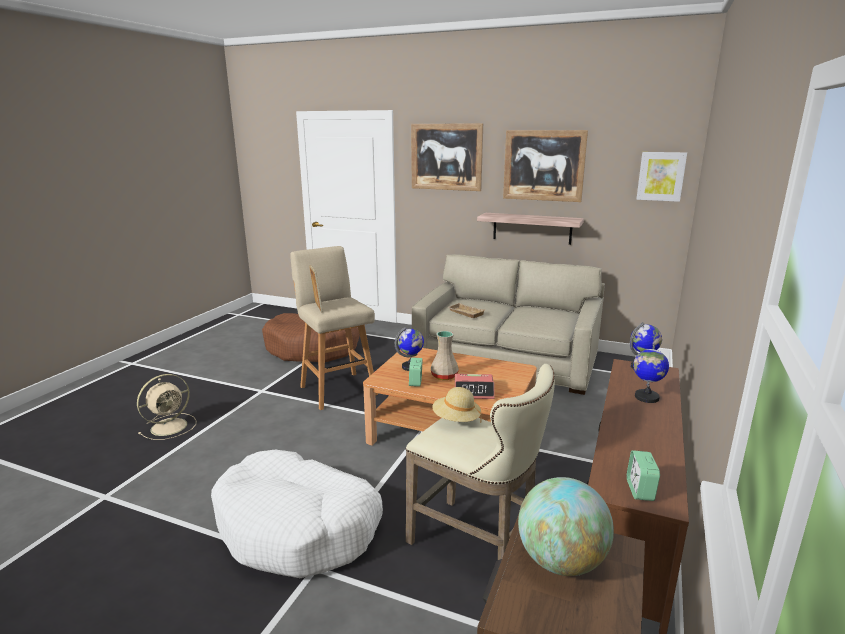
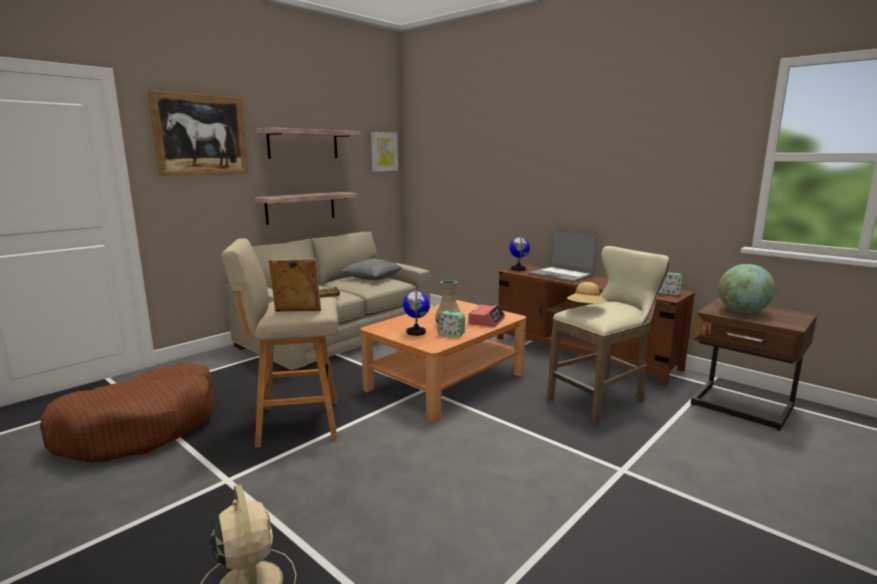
camera: 70 degrees left, 5 degrees down
(298, 527) = (563, 474): white dog bed -> none
(544, 165) = (303, 144): picture -> shelf
(552, 316) = (372, 278): none -> grey pillow
(646, 397) = (561, 275): globe -> laptop

